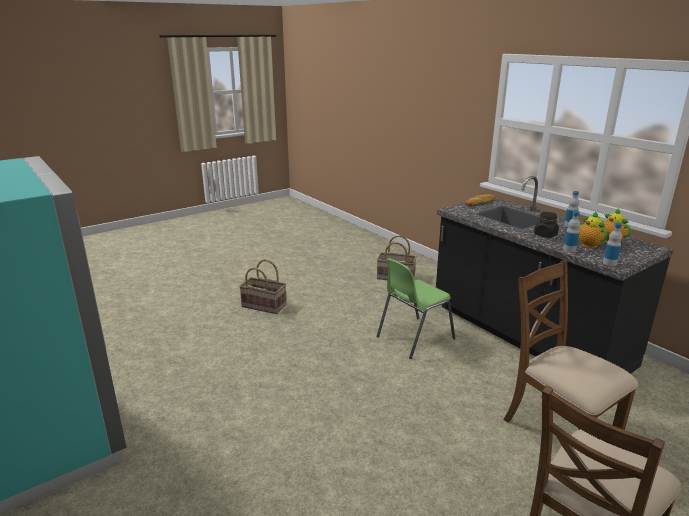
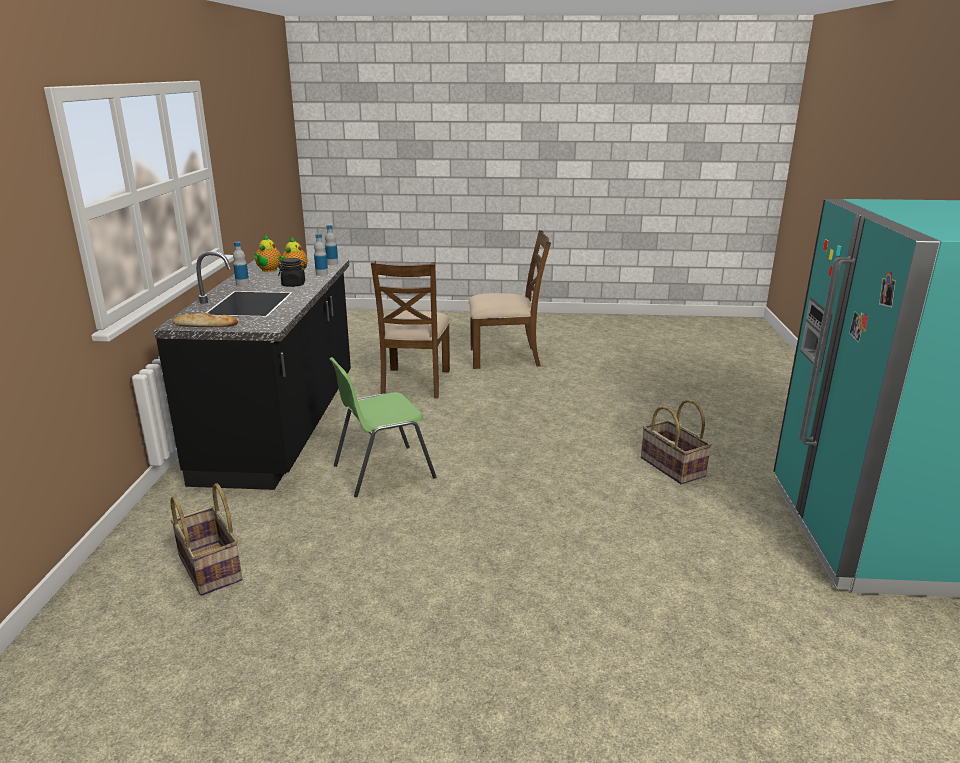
camera: 140 degrees left, 0 degrees up
(264, 305) = (491, 618): basket -> basket (671, 467)
(413, 338) = (382, 471): green chair -> green chair turned 150 degrees clockwise

